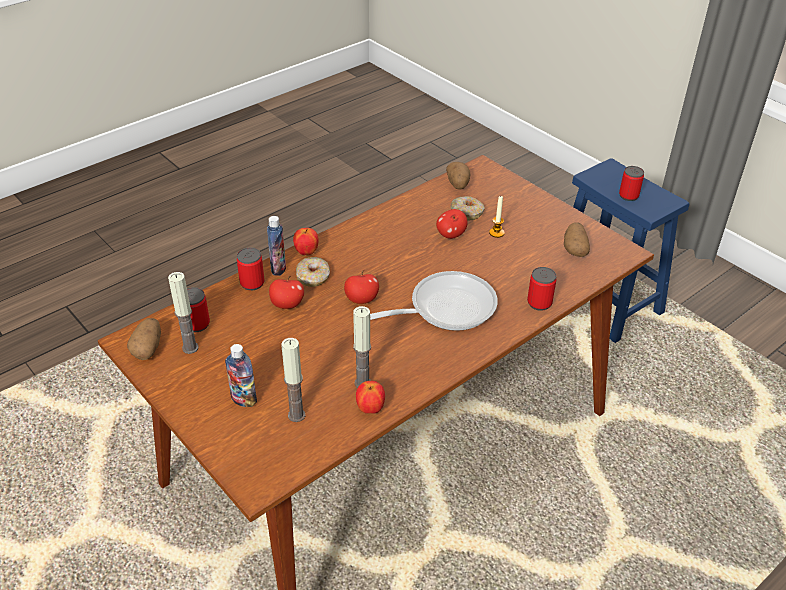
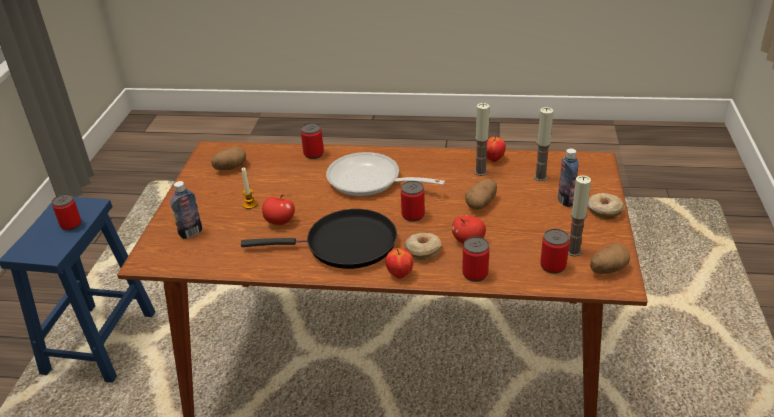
camera: 130 degrees left, 5 degrees down
(278, 268) = (440, 274): bottle -> bottle (191, 233)
(361, 300) = (413, 215): apple -> can
(376, 248) = (345, 244): none -> black frying pan
(458, 184) = (193, 258): potato -> potato (481, 203)
(467, 213) = (237, 230): donut -> donut (604, 211)

